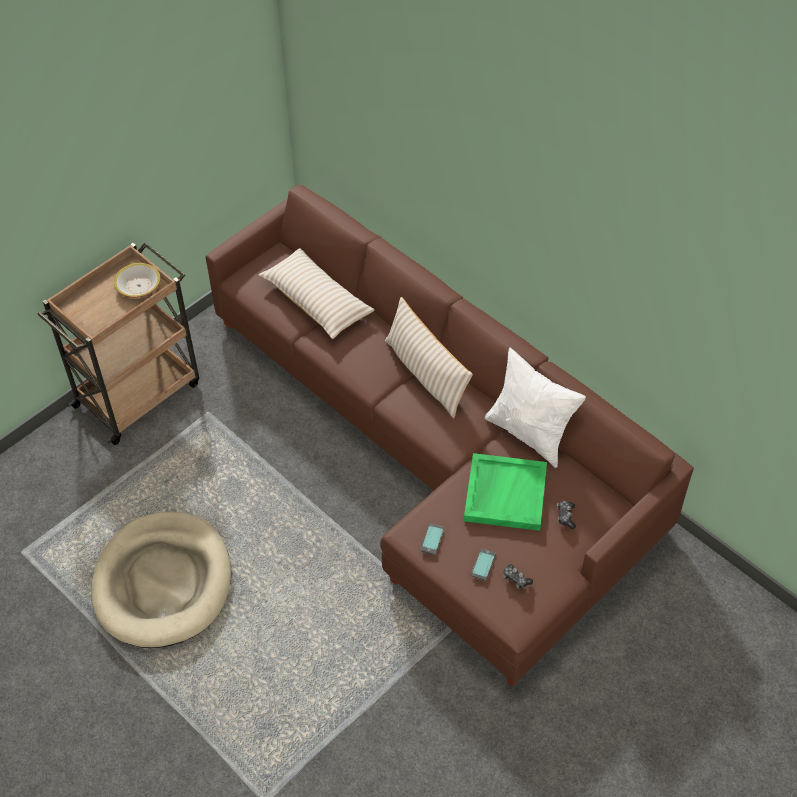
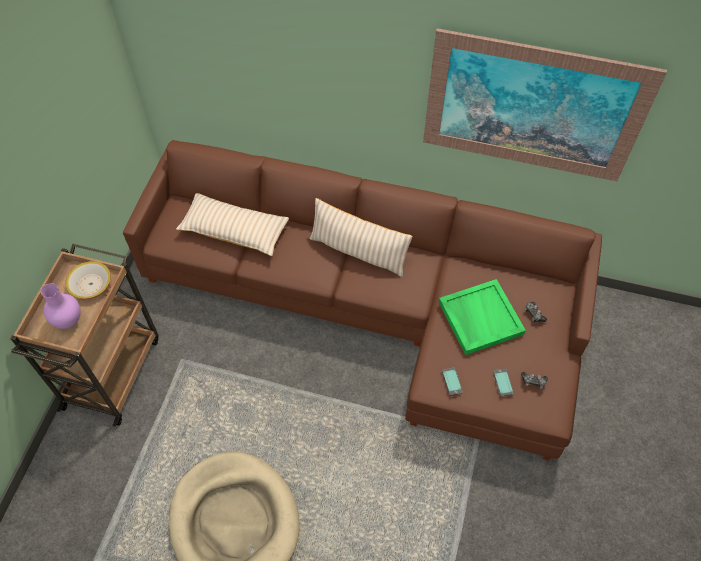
camera: 30 degrees left, 5 degrees up
(100, 309) = (68, 321): none -> purple vase
(529, 434) = (464, 263): white pillow -> none
(627, 281) = (532, 108): none -> picture

